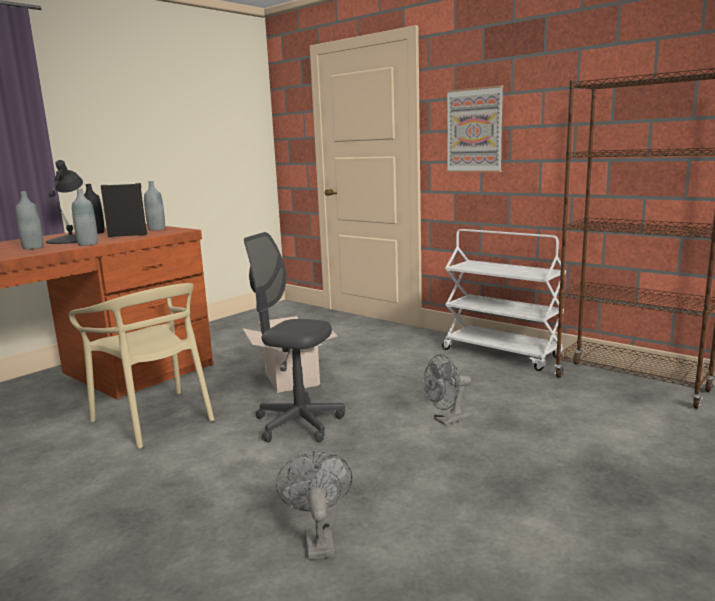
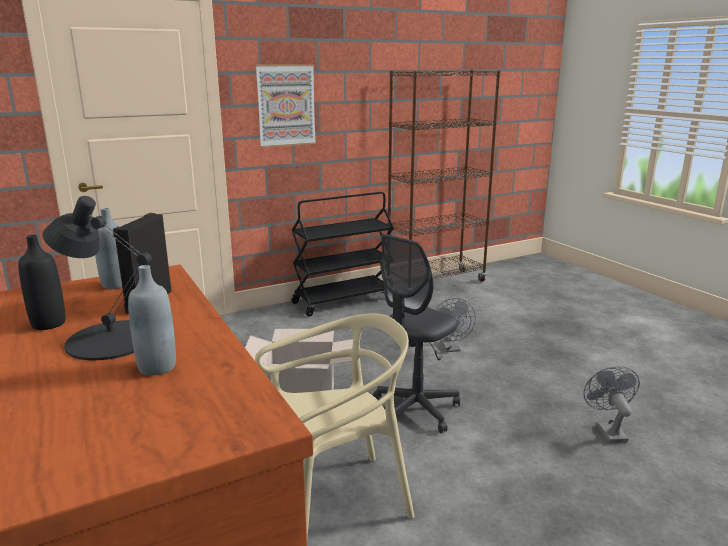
camera: 70 degrees left, 5 degrees up
(88, 244) = (198, 326): grey bottle -> none
(318, 539) = (607, 430): grey fan -> grey fan turned 75 degrees clockwise
(502, 353) = (343, 300): white cart -> black cart

